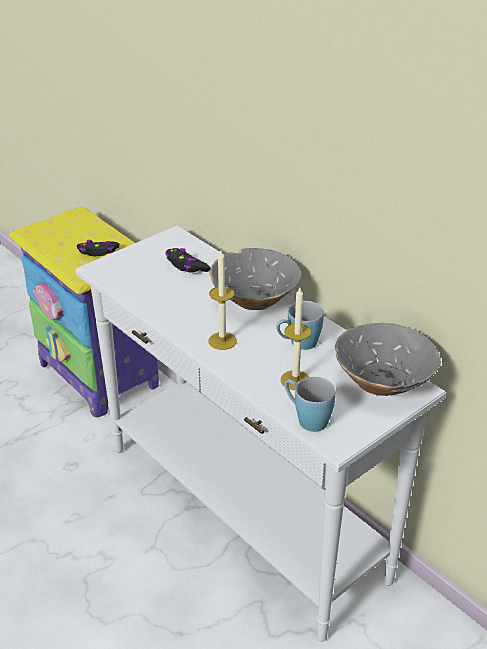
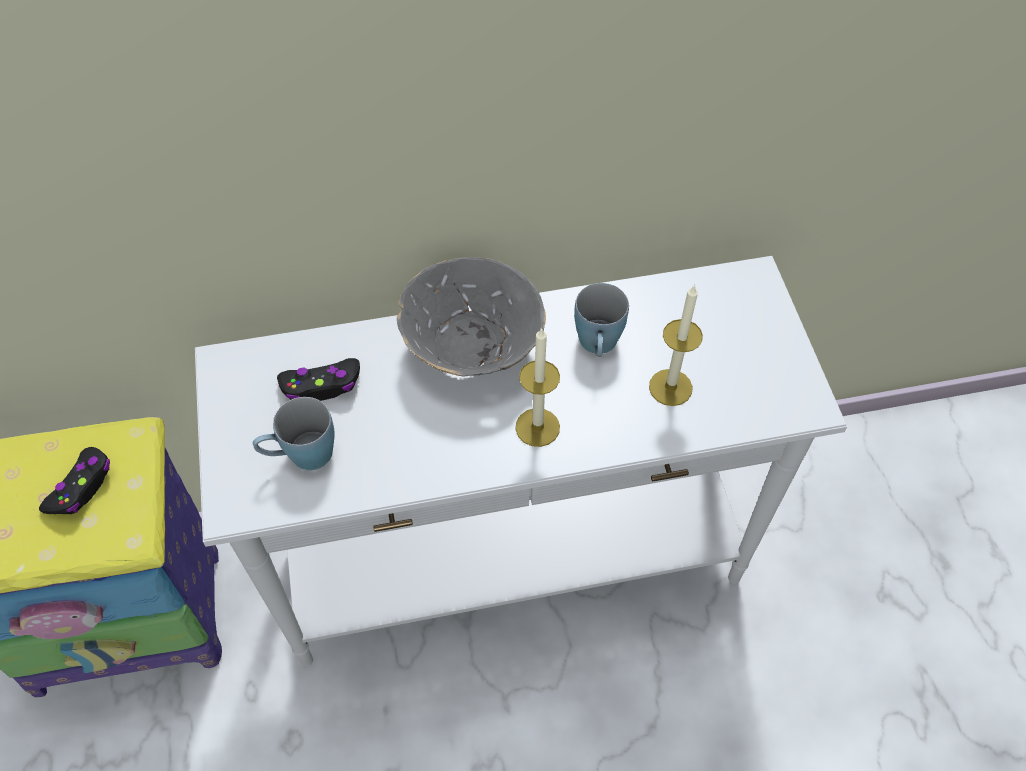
camera: 60 degrees left, 20 degrees up
(306, 418) = (749, 413): blue mug -> blue mug (301, 456)
(382, 383) = (727, 304): grey bowl -> none

